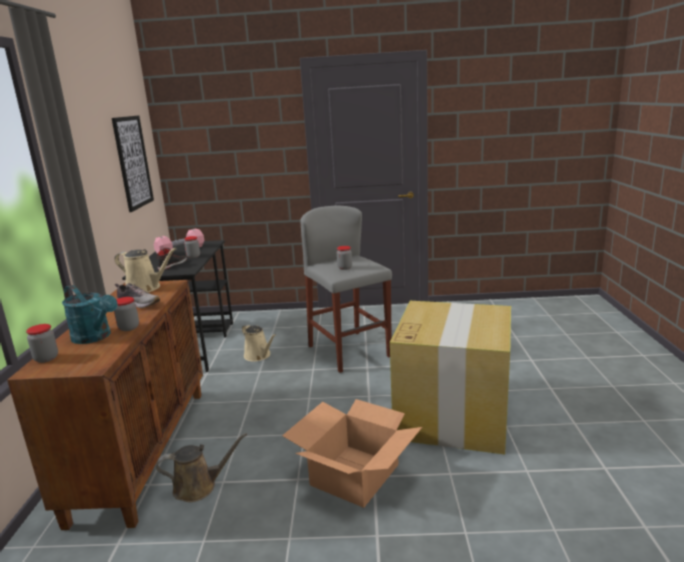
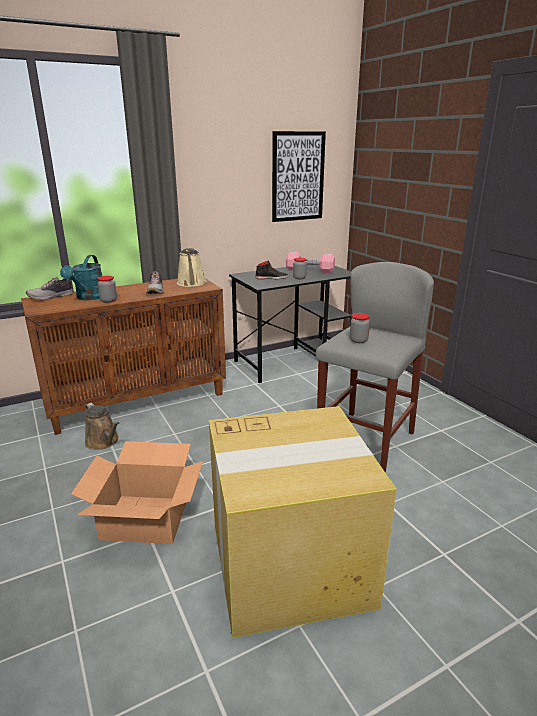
camera: 60 degrees right, 5 degrees up
(46, 358) = (51, 297): jar -> shoe
(259, 356) = (306, 395): beige watering can -> none

